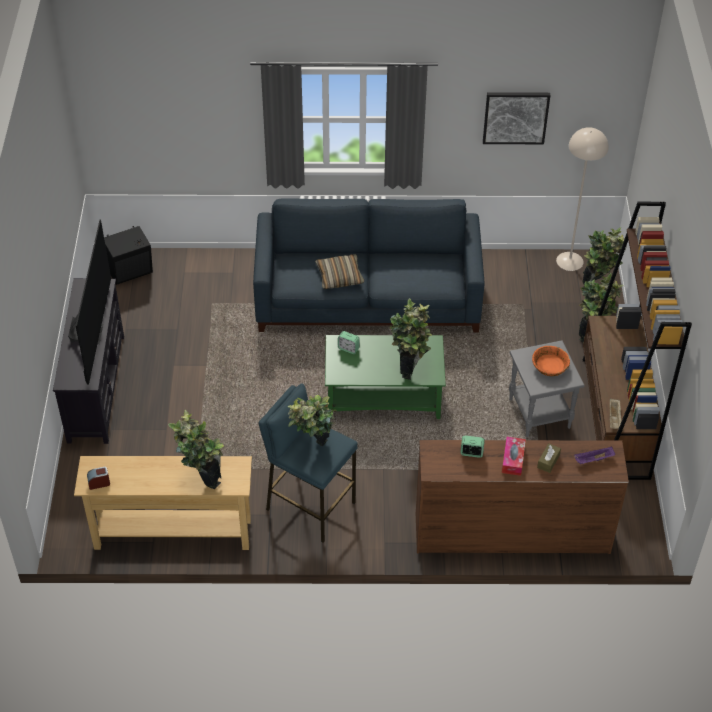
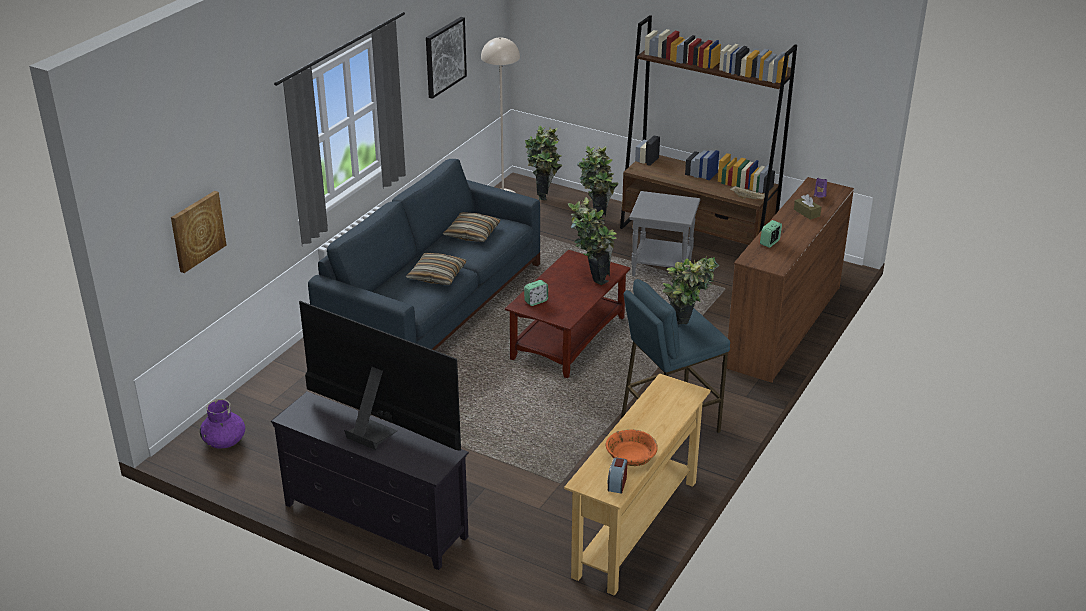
camera: 60 degrees left, 15 degrees down
(131, 272) = (224, 440): black speaker -> purple vase
(160, 129) = (197, 231): none -> picture
(201, 478) = (665, 412): potted plant -> none
(384, 396) = (568, 338): green coffee table -> brown coffee table
(418, 268) = (472, 234): none -> pillow
(513, 459) = (792, 227): tissue box -> none
(550, 366) = (665, 205): orange bowl -> orange bowl (631, 456)

